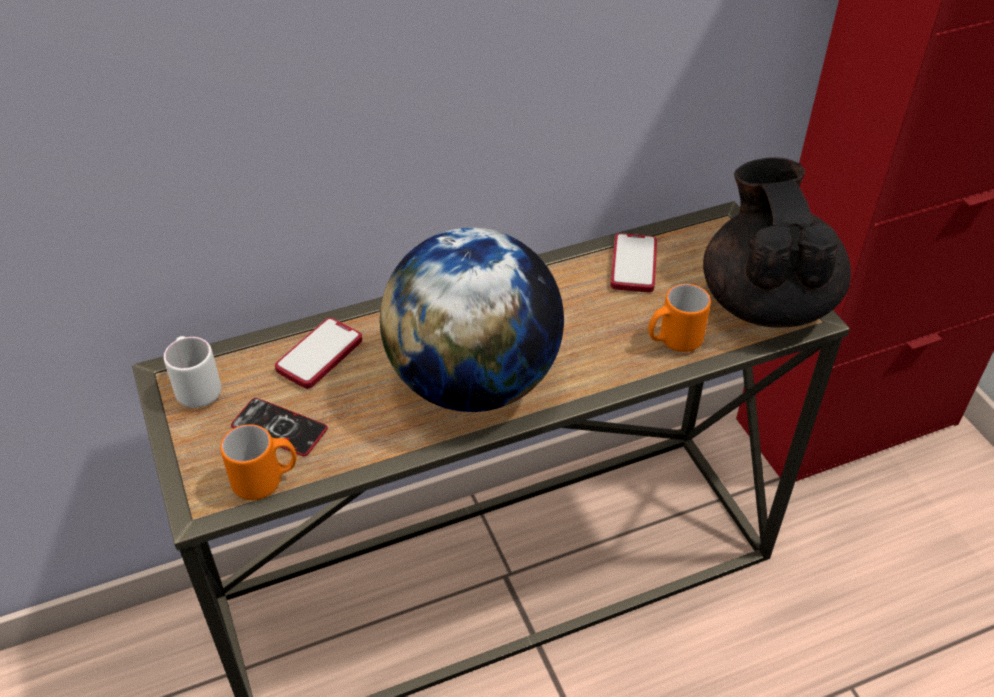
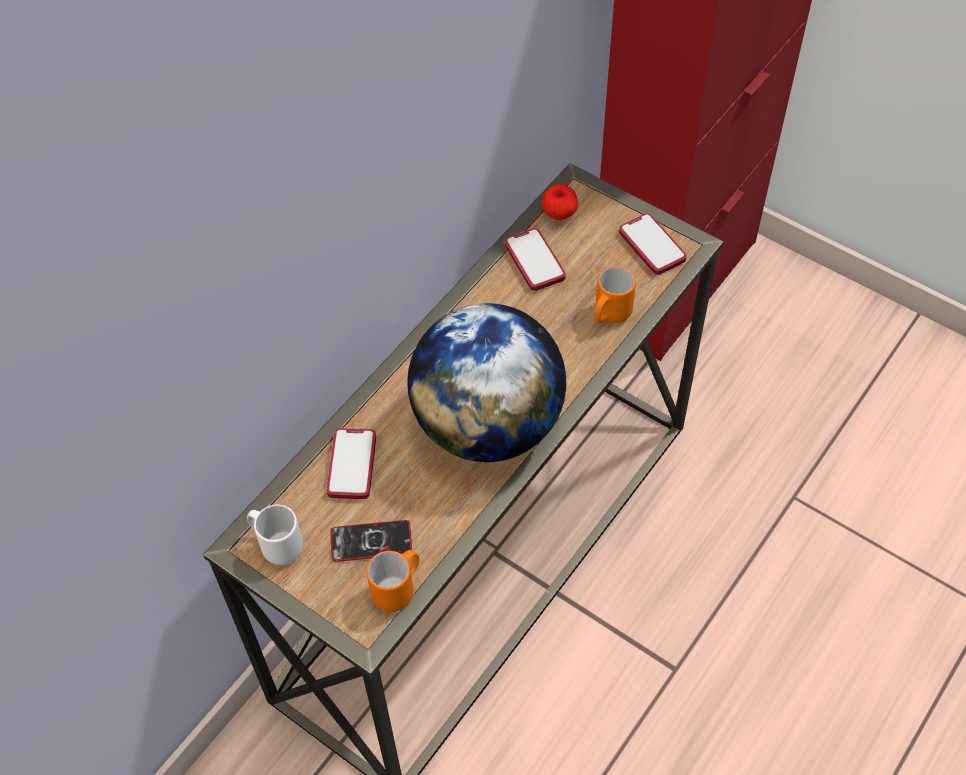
camera: 30 degrees left, 10 degrees up
(690, 236) = (559, 213): none -> apple
(766, 300) = (652, 245): black teapot -> phone

